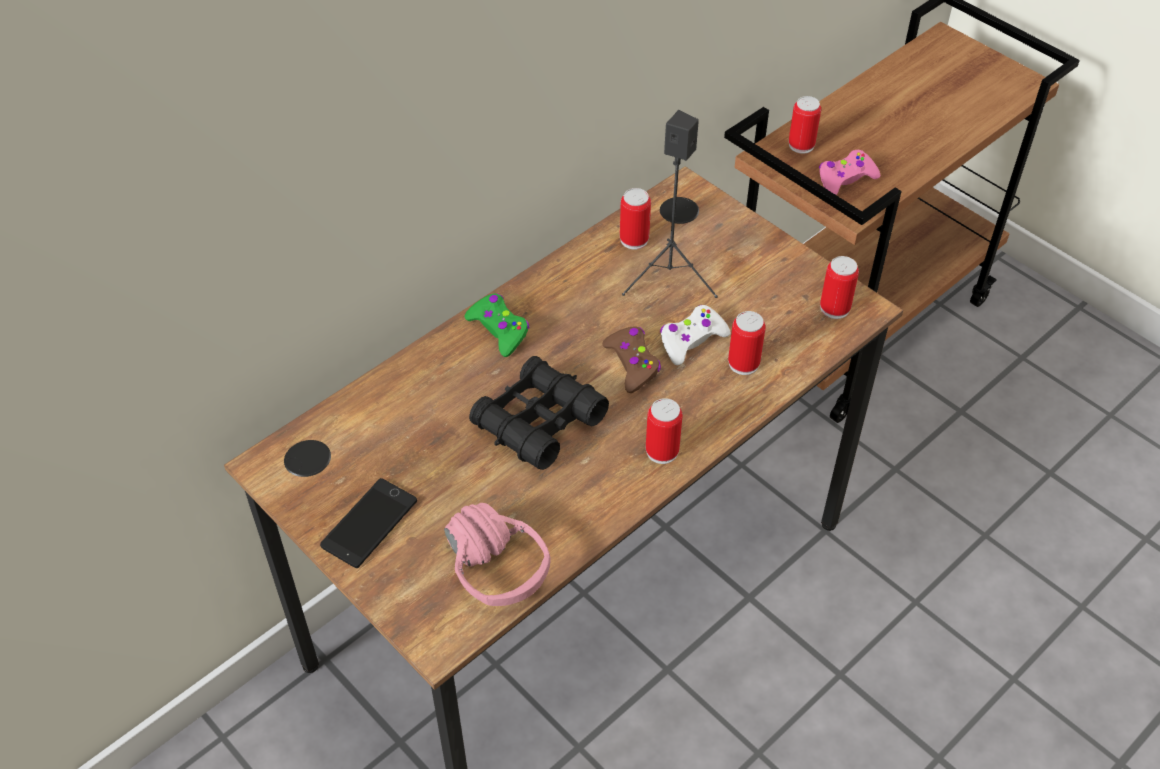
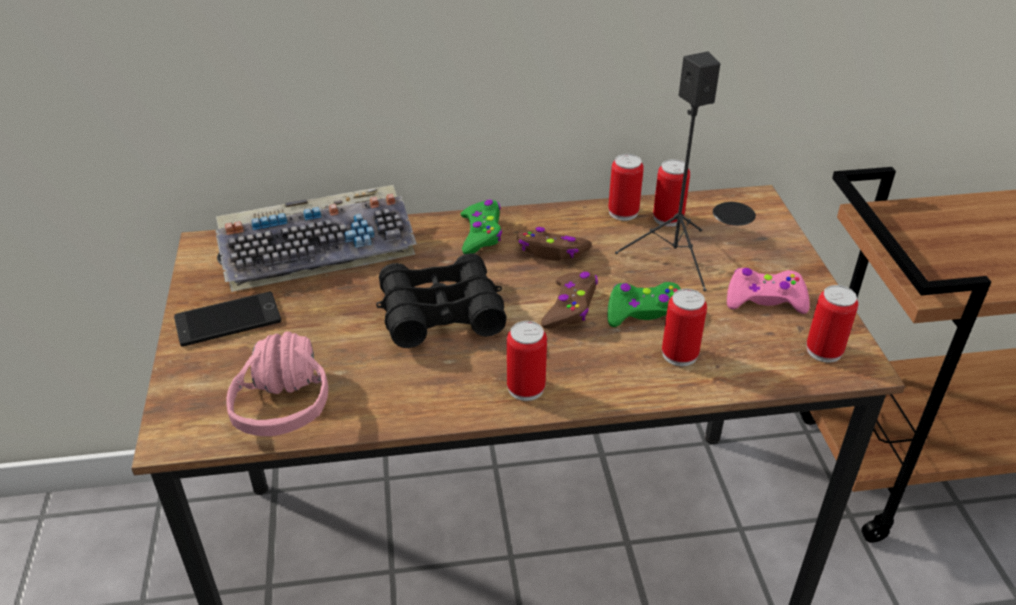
camera: 35 degrees right, 10 degrees down
(376, 415) = (320, 248): none -> keyboard
(572, 318) = (552, 251): none -> brown game controller
(691, 340) = (645, 313): white game controller -> green game controller
(801, 145) = (918, 219): can -> can (623, 212)
(845, 179) = (944, 261): pink game controller -> pink game controller (764, 299)

